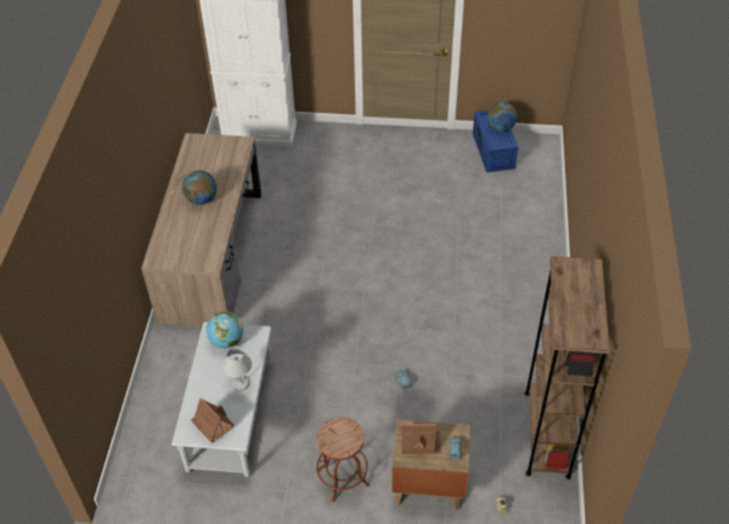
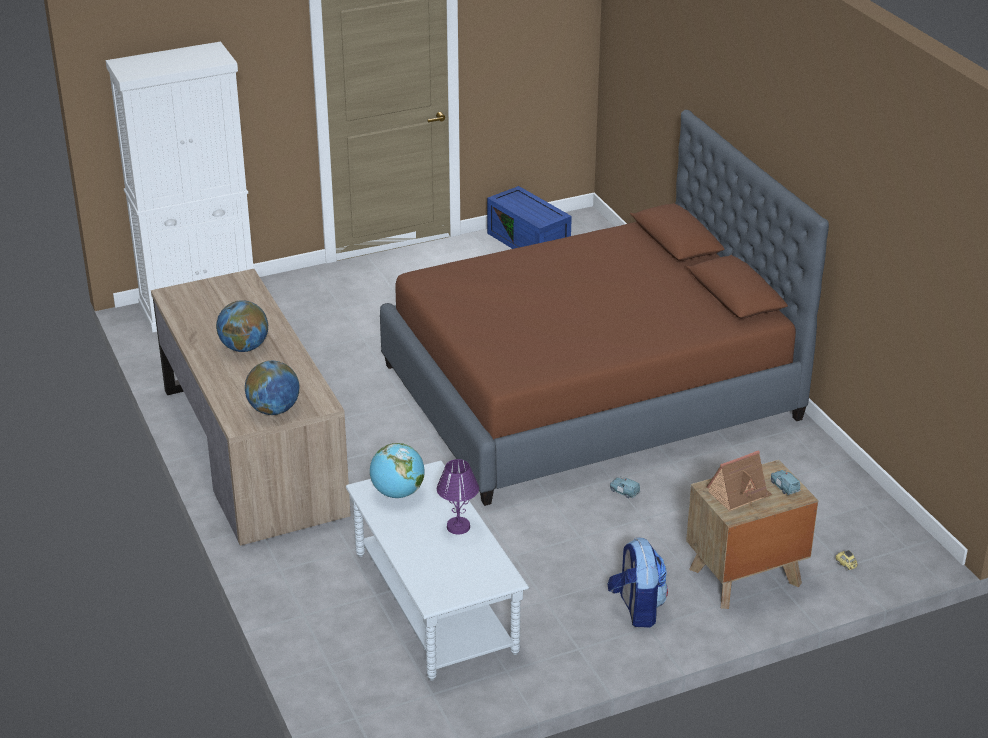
camera: 30 degrees left, 15 degrees down
(212, 424) = (460, 578): toy house -> none
(240, 384) = (458, 527): white table lamp -> purple table lamp
(342, 477) = (637, 609): brown stool -> backpack
(442, 291) = (590, 392): none -> brown bed
(500, 128) = (534, 204): globe -> globe (274, 410)
(547, 434) = (833, 481): brown bookcase -> none

